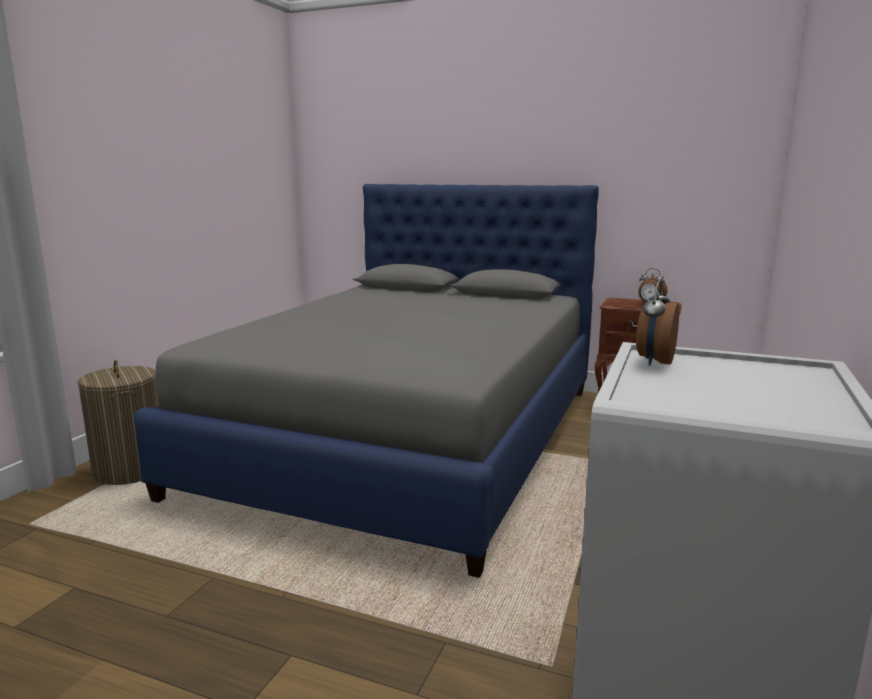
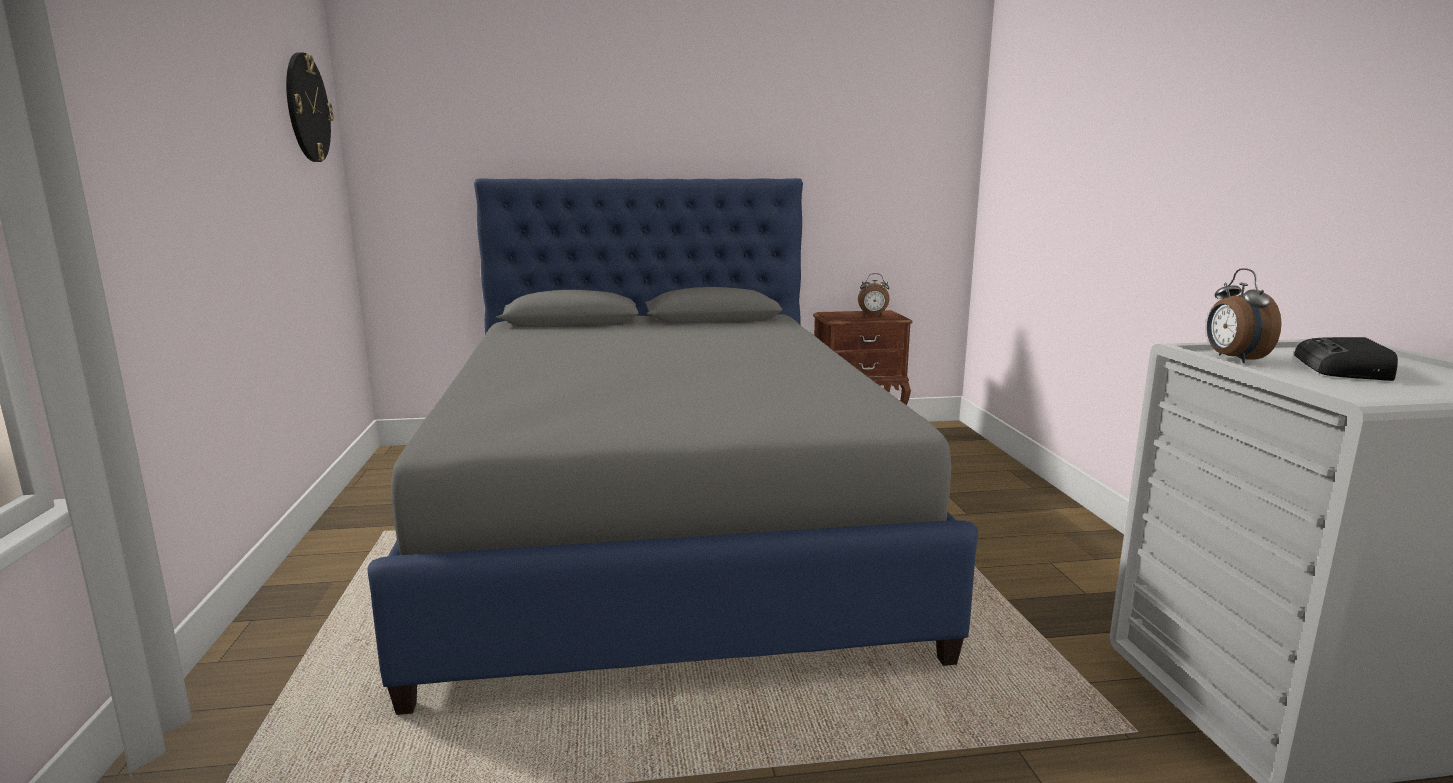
camera: 30 degrees left, 0 degrees up
(130, 470) = (288, 679): laundry basket -> none
(260, 140) = (307, 108): none -> wall clock
(726, 383) = (1343, 369): none -> radio

